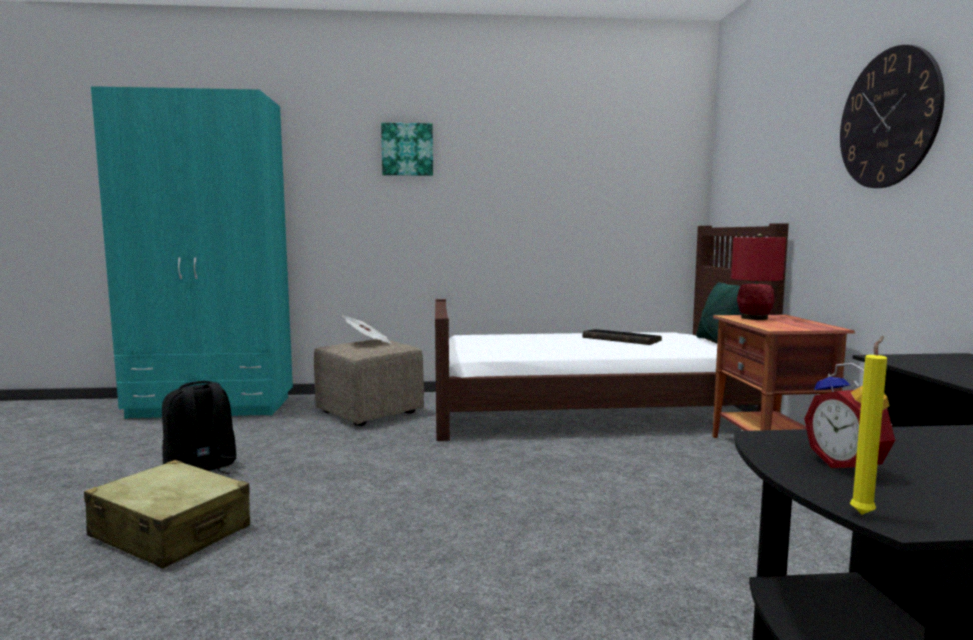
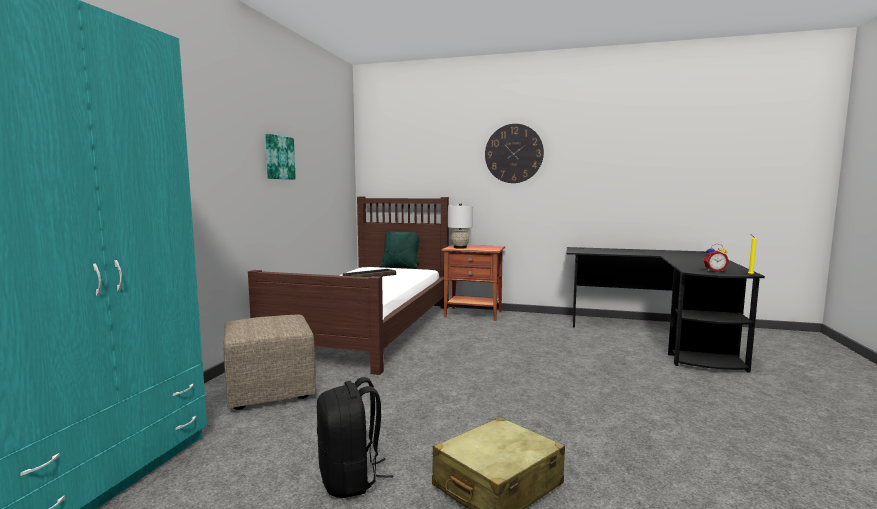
camera: 70 degrees left, 0 degrees up
(368, 343) = (262, 322): newspaper -> none
(407, 149) = (215, 124): picture -> picture (279, 157)
(754, 318) = (460, 247): red table lamp -> white table lamp

